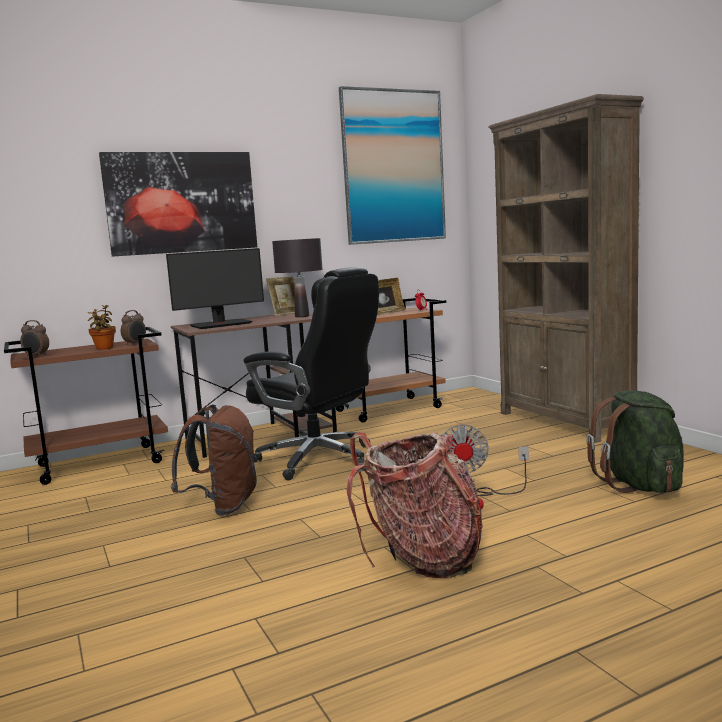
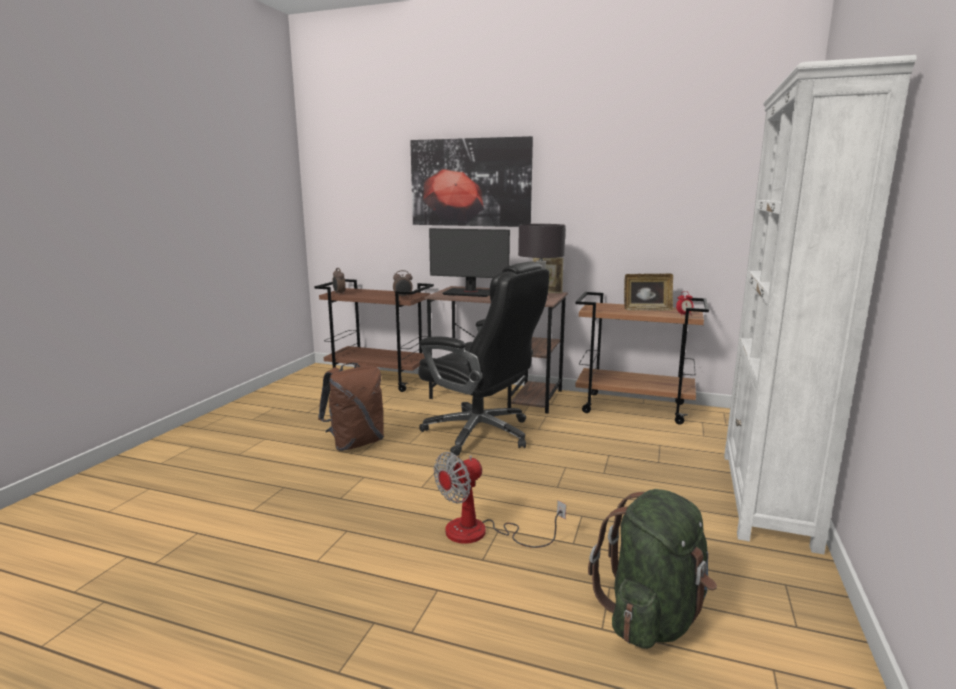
camera: 45 degrees right, 5 degrees up
(104, 348) = (380, 296): potted plant -> none
(319, 459) = (481, 433): black office chair -> black office chair turned 45 degrees counterclockwise
(393, 167) = (699, 148): picture -> none
(422, 559) = (338, 557): backpack -> none
(564, 422) = (766, 498): brown bookcase -> white bookcase

